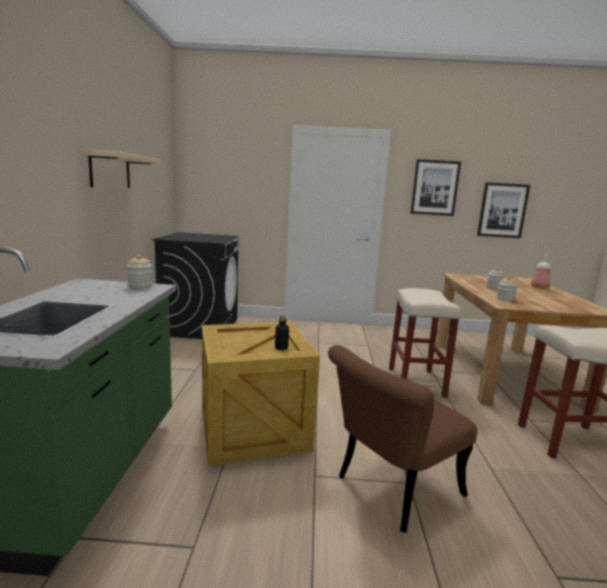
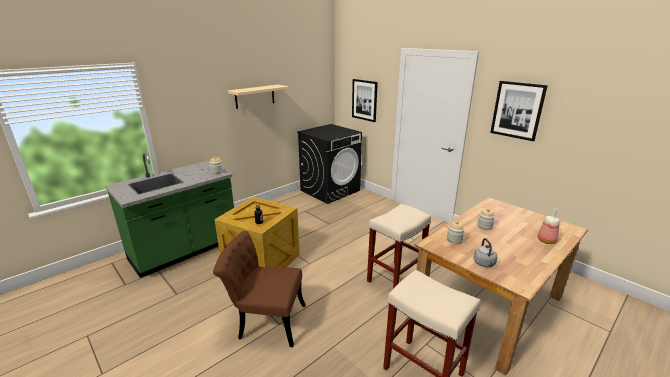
camera: 45 degrees right, 10 degrees up
(502, 210) = (595, 143): picture -> picture (364, 100)
(559, 307) = (484, 264): none -> grey kettle

